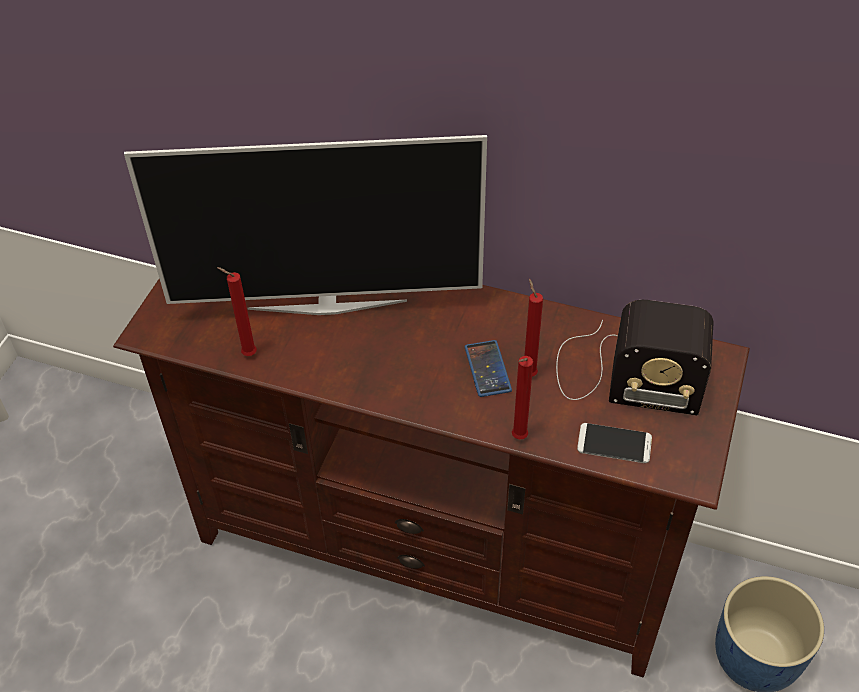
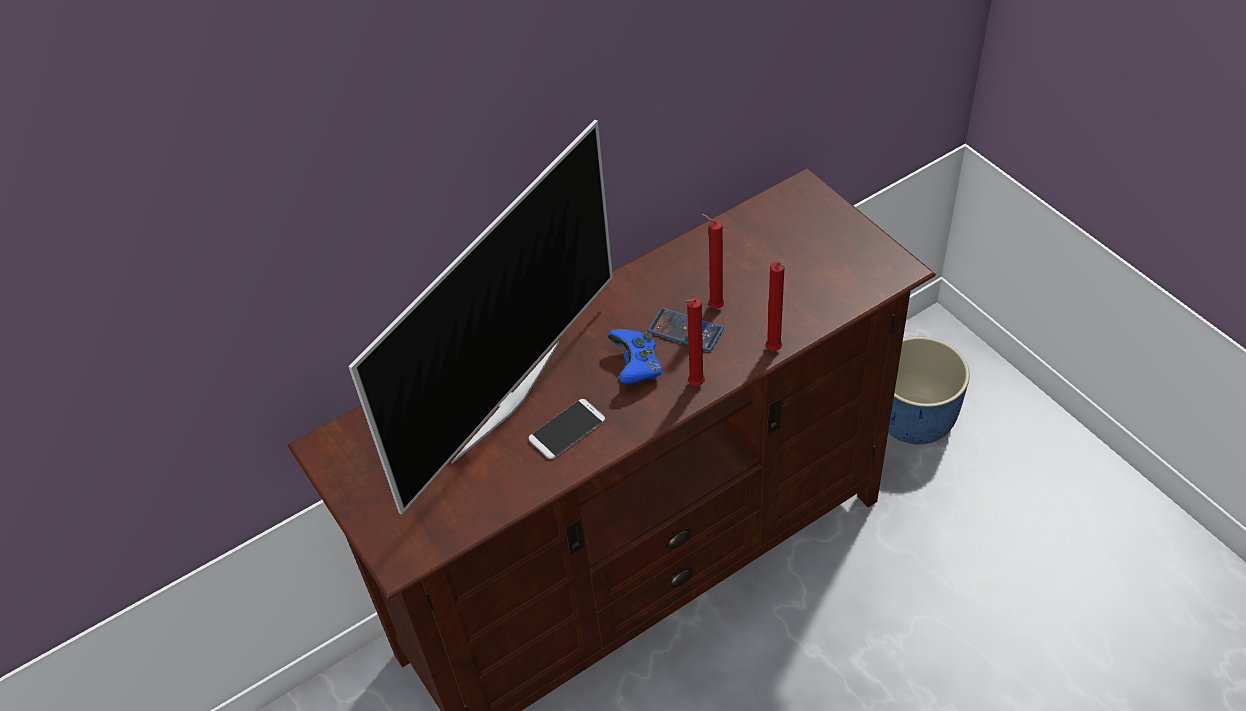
camera: 50 degrees left, 0 degrees up
(247, 354) = (507, 491): red candle -> red candle (694, 385)
(423, 360) = (636, 367): none -> blue game controller
(614, 444) = (830, 295): phone -> phone (567, 429)
(622, 375) = (768, 252): radio -> none

